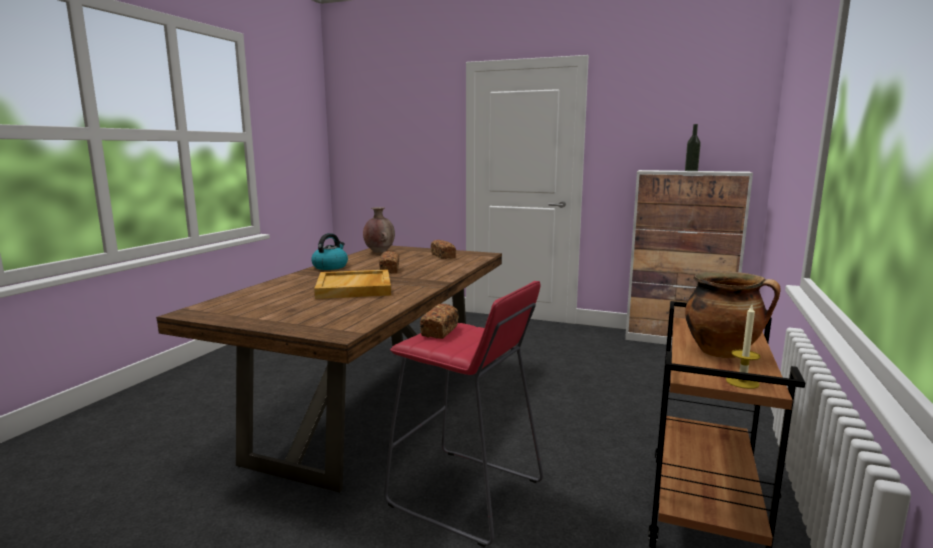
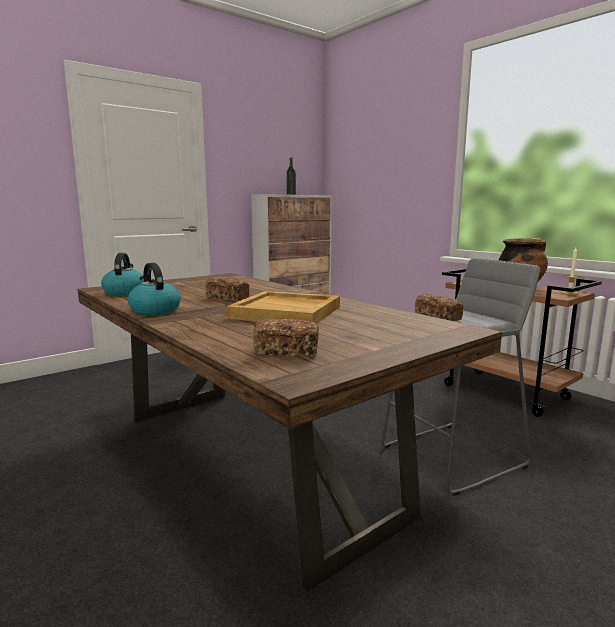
camera: 60 degrees left, 0 degrees up
(379, 252) = (124, 292): brown vase -> kettle
(443, 256) = (204, 282): bread -> bread (287, 352)
(466, 494) = (454, 456): red stool -> grey stool

